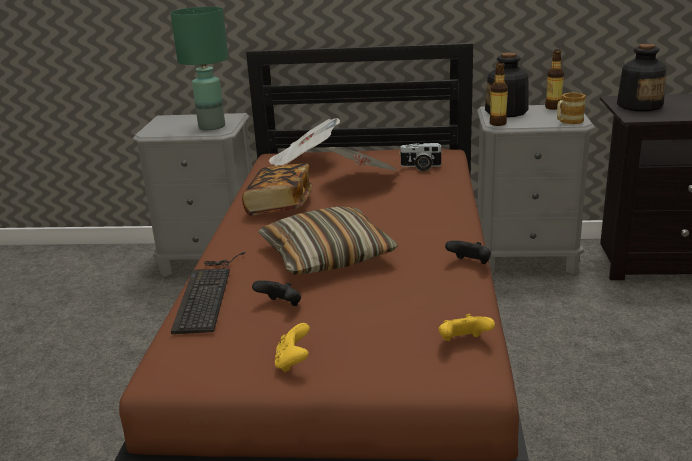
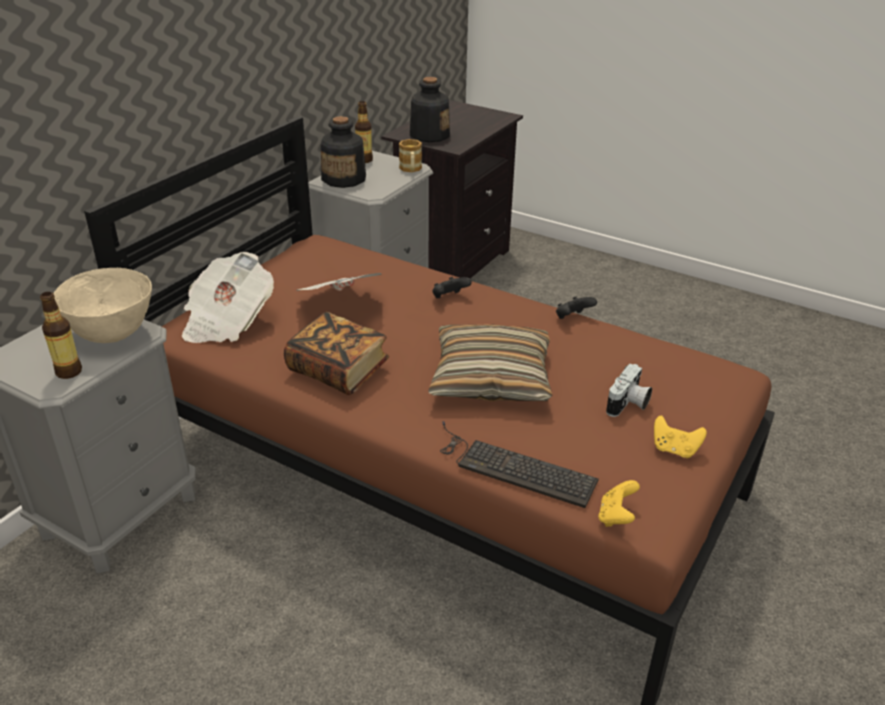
camera: 65 degrees left, 10 degrees up
(211, 127) = (112, 334): green table lamp -> beige bowl
(280, 306) = (571, 430): black game controller -> black game controller (449, 298)
(420, 167) = (348, 266): camera -> camera (628, 404)
(463, 342) = (693, 364): yellow game controller -> yellow game controller (616, 517)
(497, 123) = (371, 193): bottle -> bottle (69, 372)

